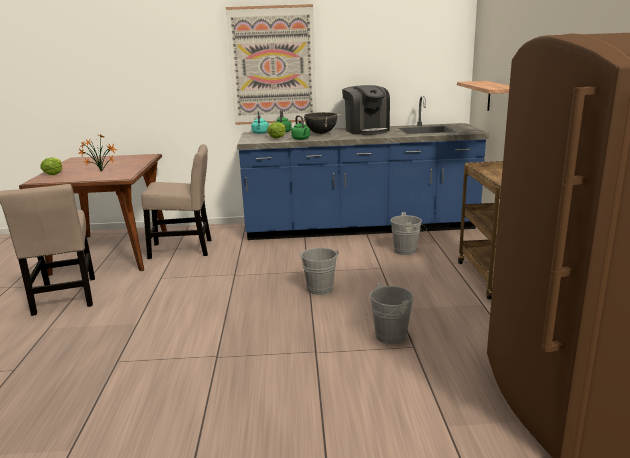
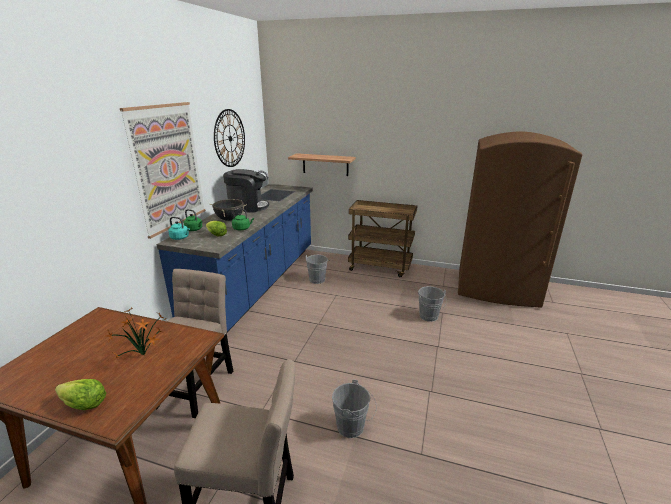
camera: 70 degrees left, 5 degrees up
(320, 291) = (354, 325): grey bucket -> grey bucket (353, 427)
(383, 49) = (230, 138): none -> wall clock

